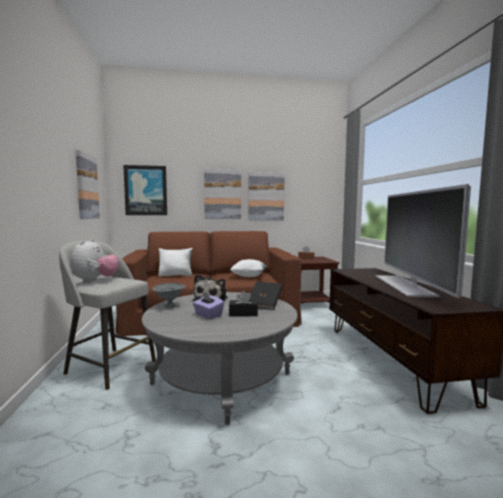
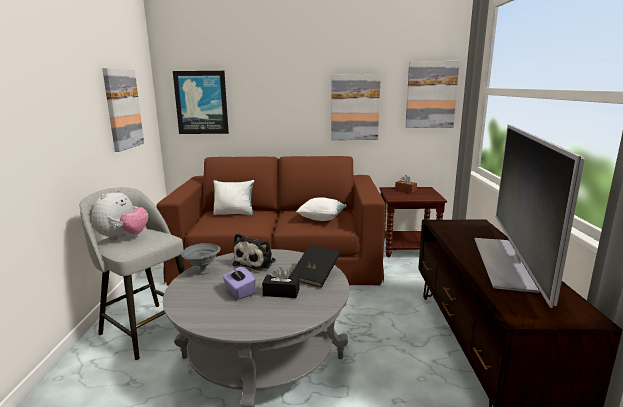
camera: 10 degrees right, 10 degrees up
(222, 194) = (297, 105): picture -> picture (431, 95)

